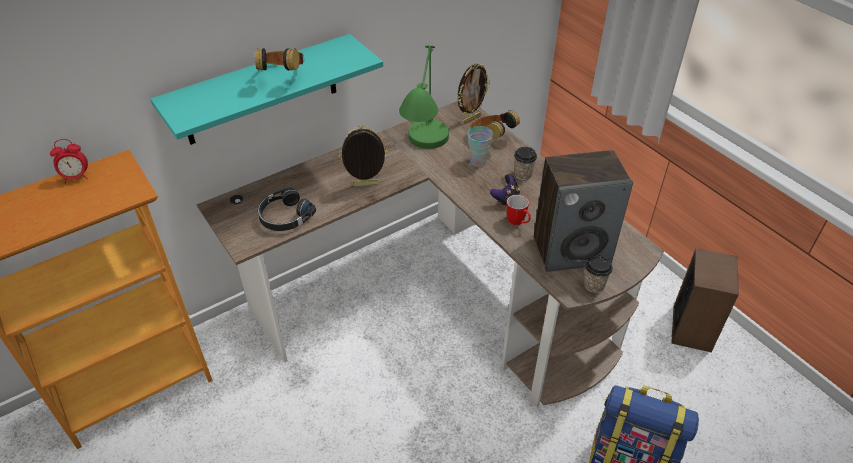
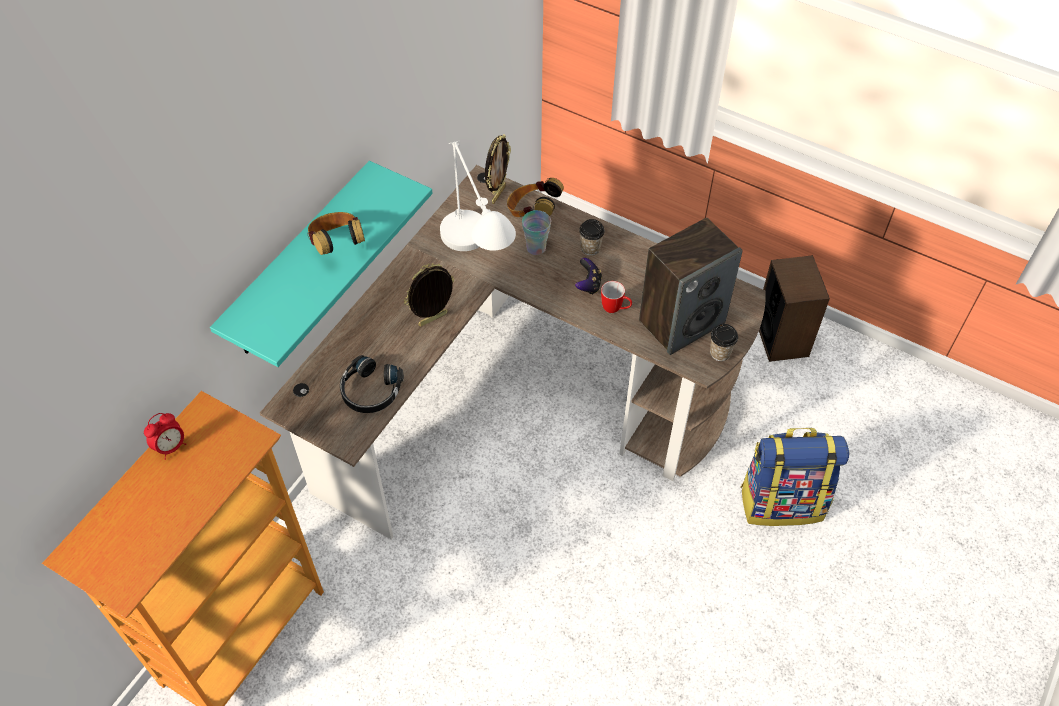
camera: 25 degrees left, 10 degrees up
(425, 159) = (477, 264): green table lamp -> white table lamp

